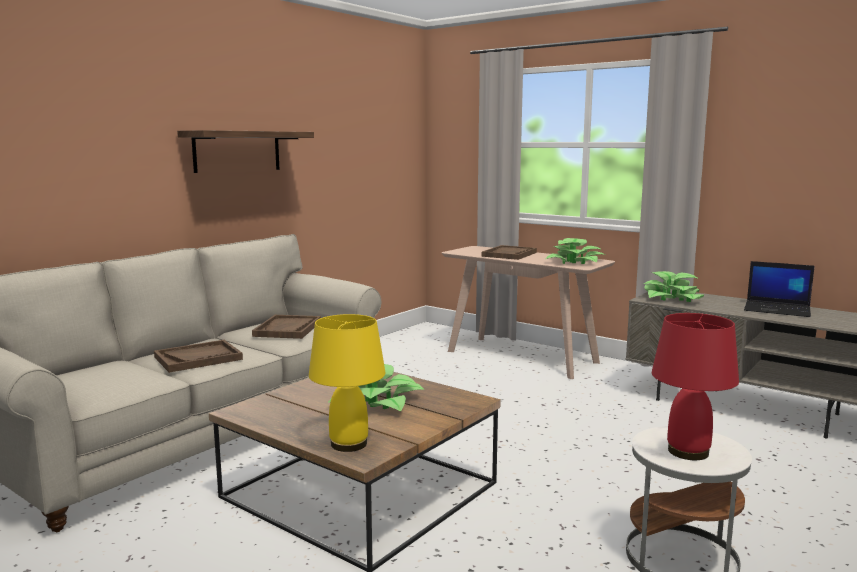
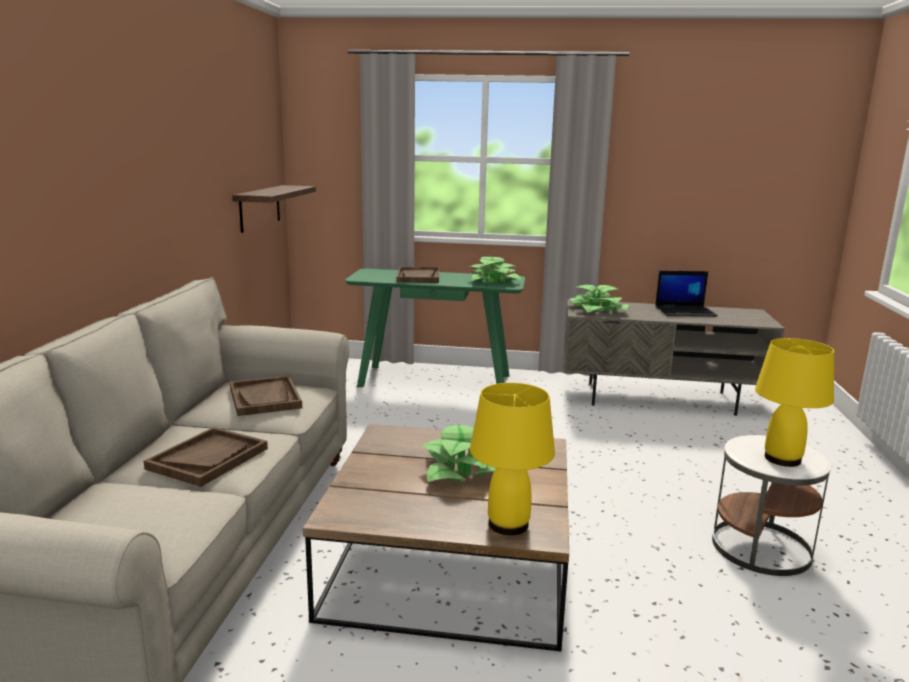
camera: 30 degrees left, 5 degrees up
(237, 151) = (136, 175): shelf -> shelf (260, 208)
(522, 356) = (435, 381): beige console table -> green console table
(688, 451) = (781, 458): red table lamp -> yellow table lamp

